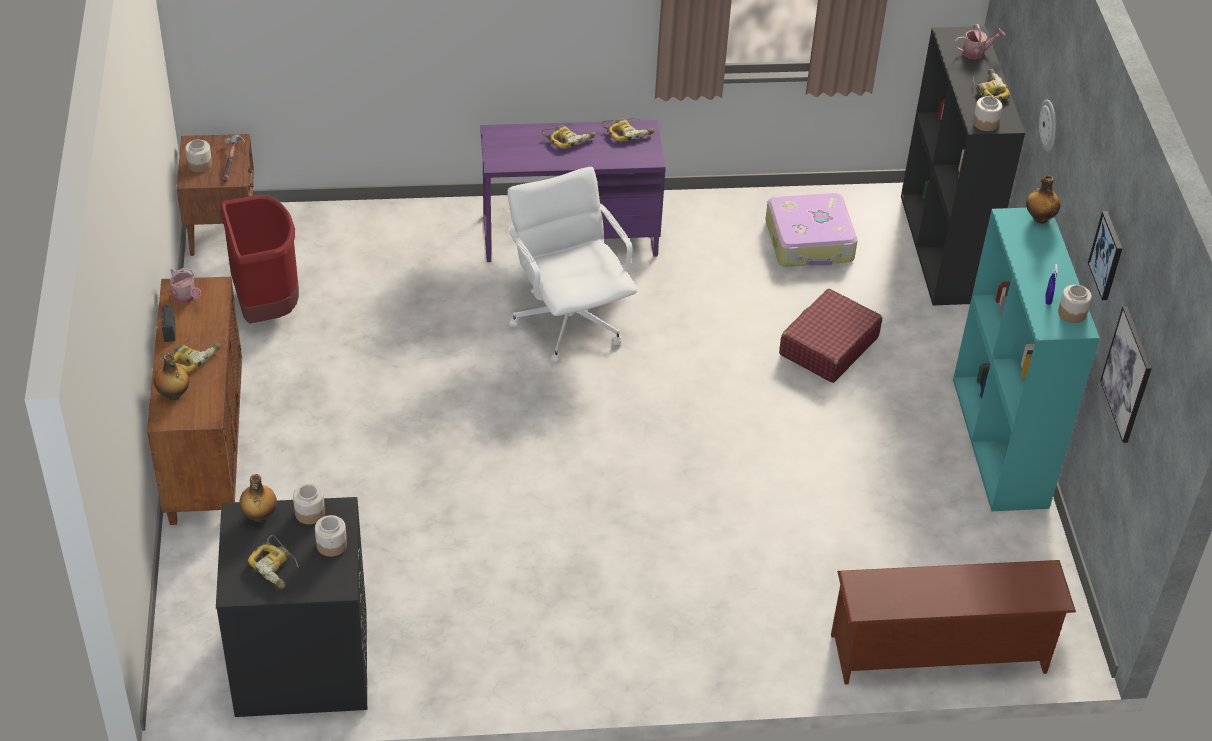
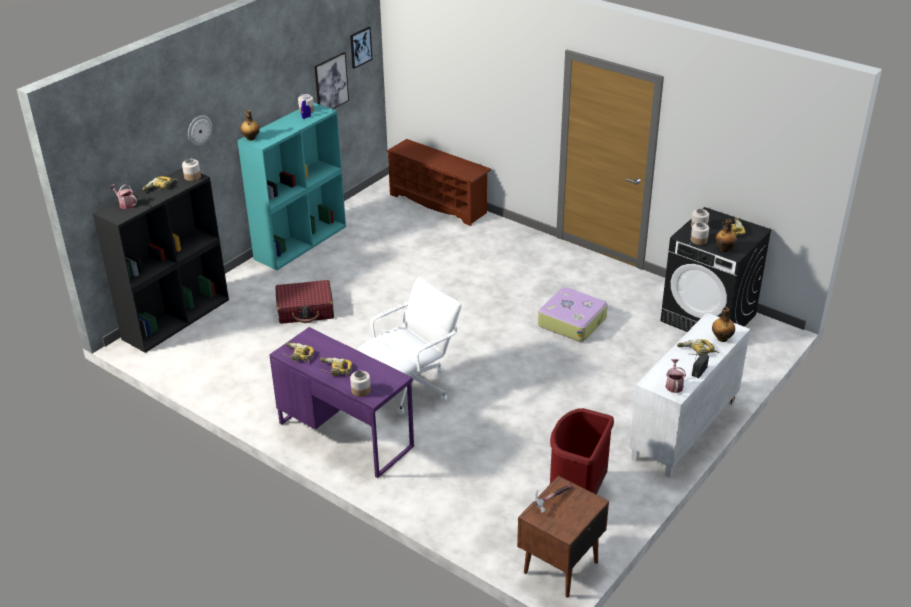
camera: 135 degrees left, 10 degrees down
(200, 165) = (576, 510): jar -> jar (361, 390)
(205, 447) = (684, 431): brown cabinet -> white cabinet
(569, 321) = (412, 388): white office chair -> white office chair turned 150 degrees counterclockwise
(810, 241) = (229, 357): suitcase -> suitcase (572, 321)
(1107, 255) = (287, 79): picture -> picture (360, 47)

